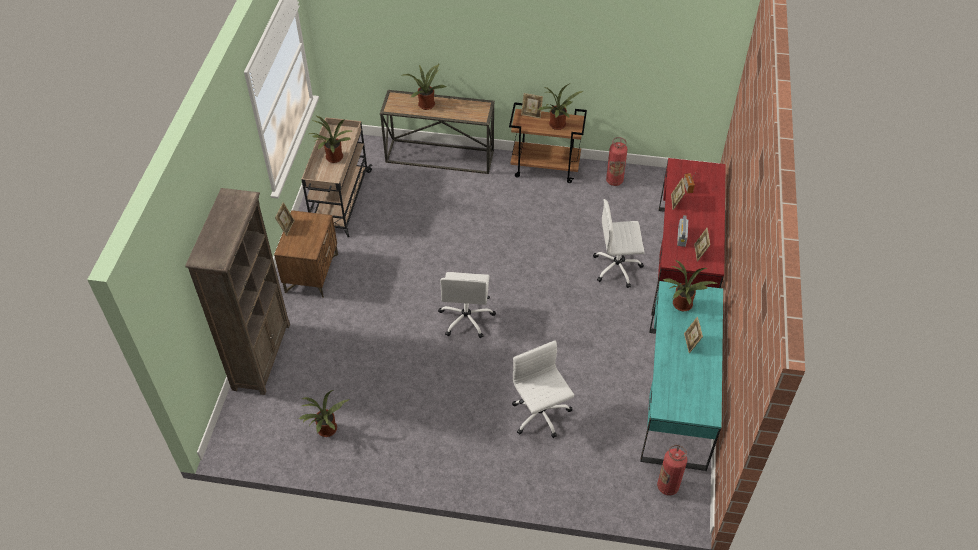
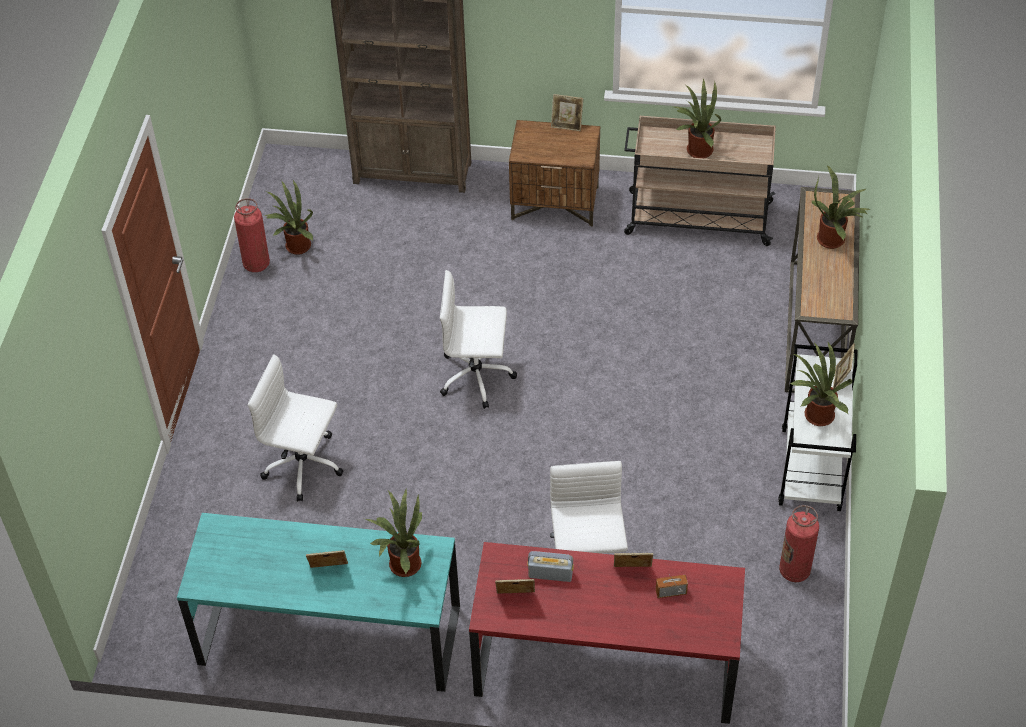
camera: 90 degrees right, 0 degrees up
(541, 416) = (304, 466): white office chair -> white office chair turned 135 degrees counterclockwise
(545, 168) = (811, 470): brown cart -> white cart
(667, 486) = (177, 613): fire extinguisher -> fire extinguisher (256, 264)

